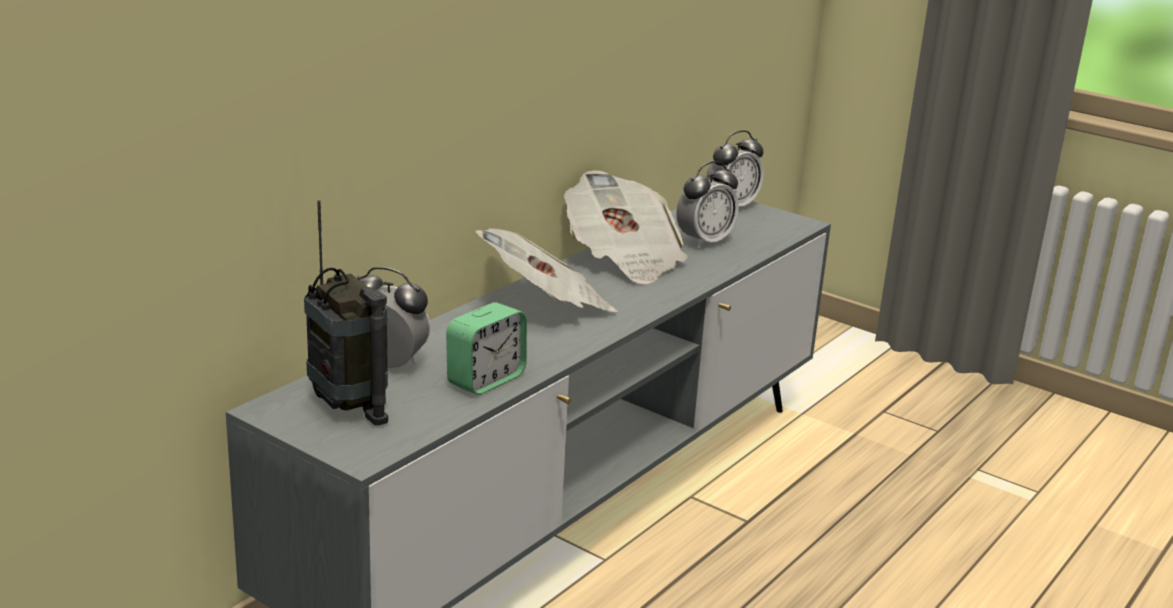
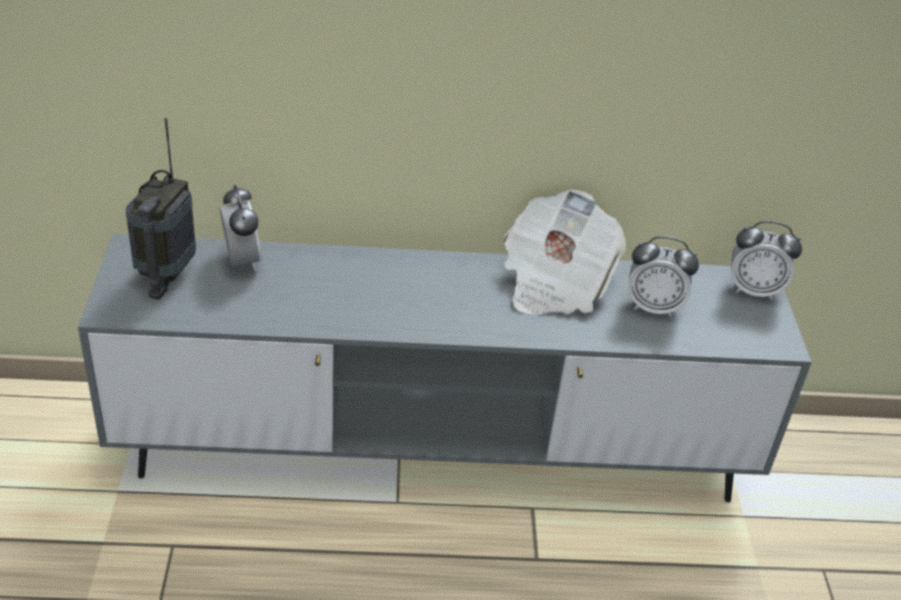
camera: 50 degrees right, 15 degrees up
(486, 380) = (267, 311): alarm clock -> none
(546, 305) = (420, 282): newspaper -> none

